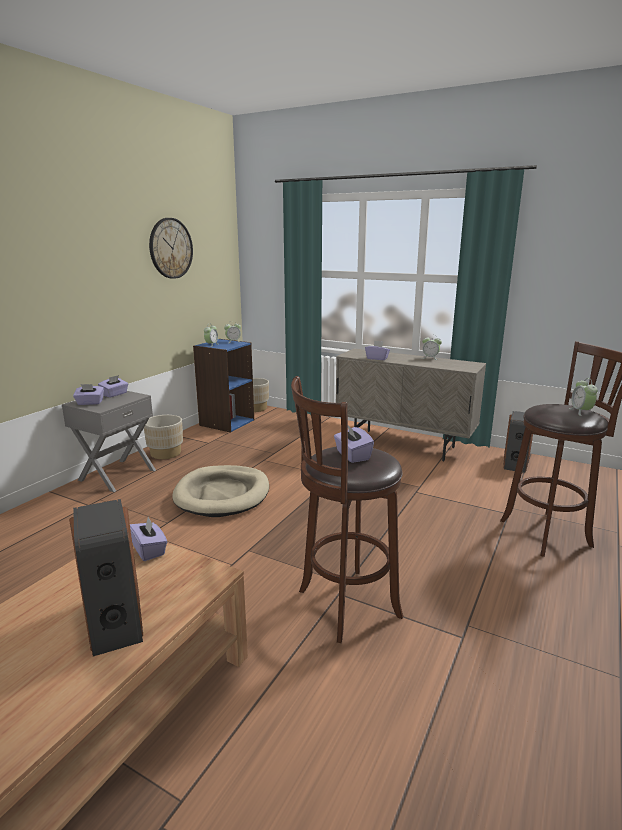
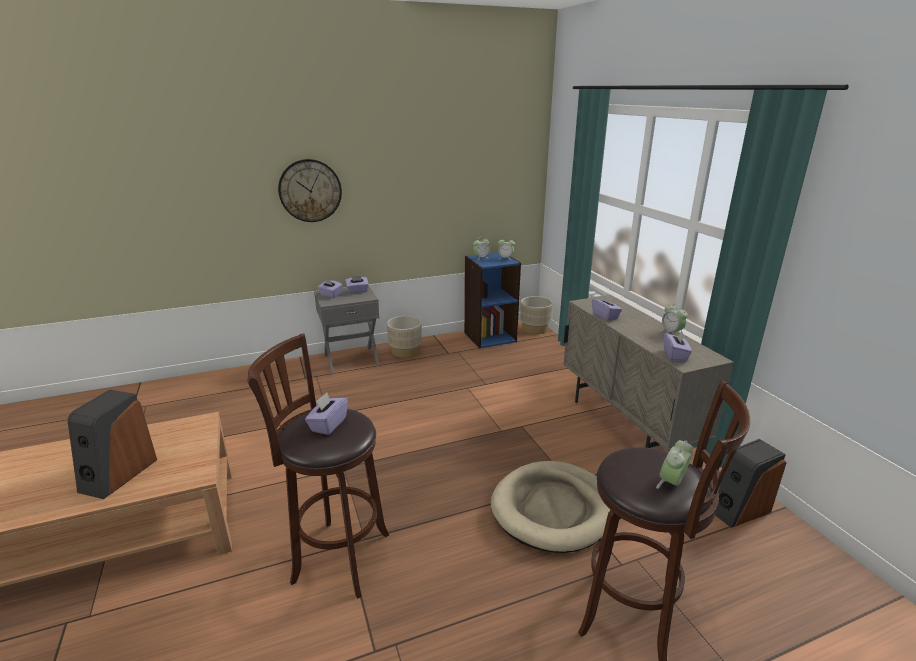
camera: 40 degrees right, 5 degrees up
(149, 550) = (201, 436): purple tissue box -> purple tissue box (675, 355)
(170, 248) = (449, 159): wall clock -> wall clock (310, 191)
(222, 494) = (393, 408): beige dog bed -> beige dog bed (553, 509)

